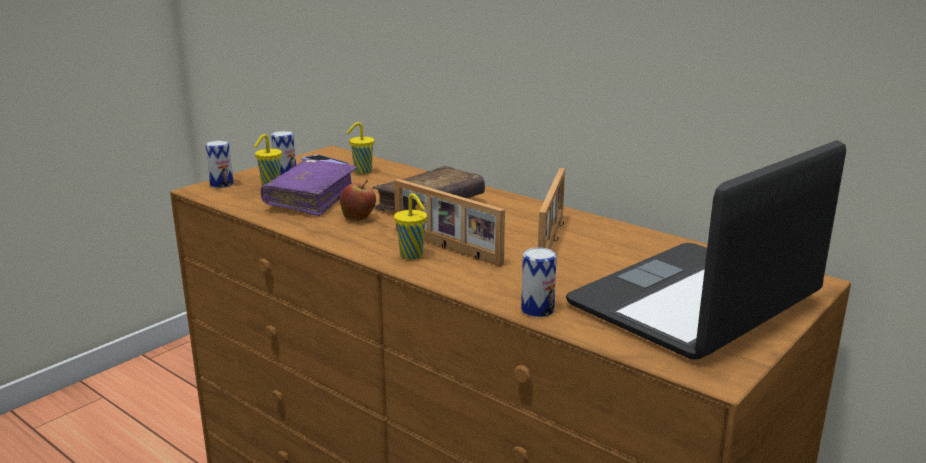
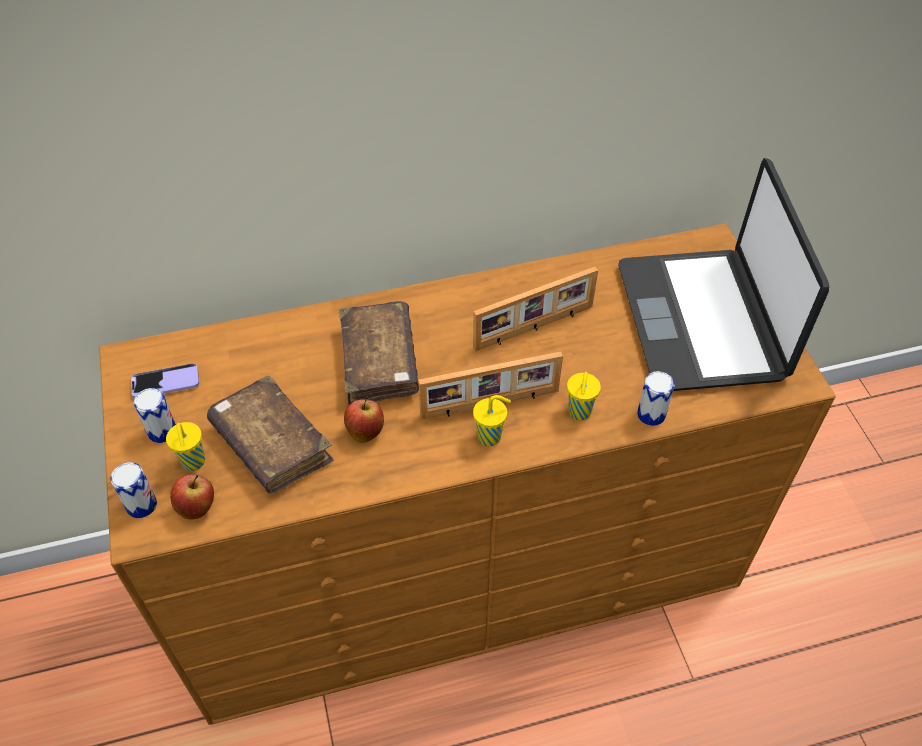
camera: 55 degrees left, 30 degrees up
(235, 196) = (197, 508): none -> apple
(311, 198) = (271, 444): purple book -> brown book
(362, 172) = (227, 365): yellow cup -> yellow cup (579, 413)
(553, 240) = (534, 328): picture frame -> picture frame turned 105 degrees clockwise

